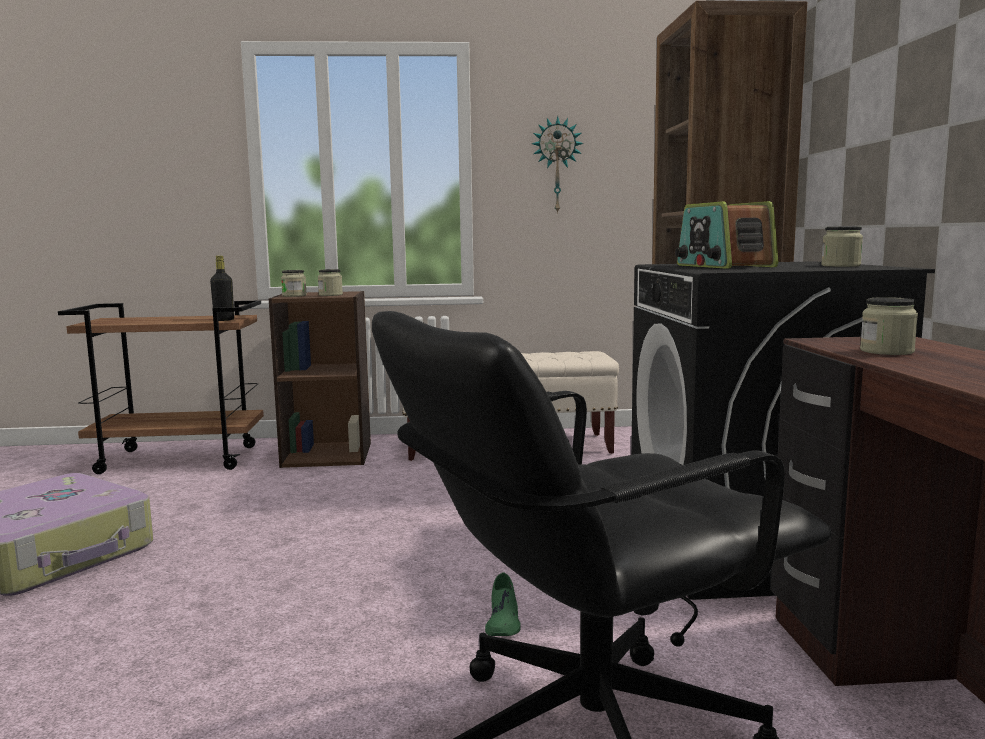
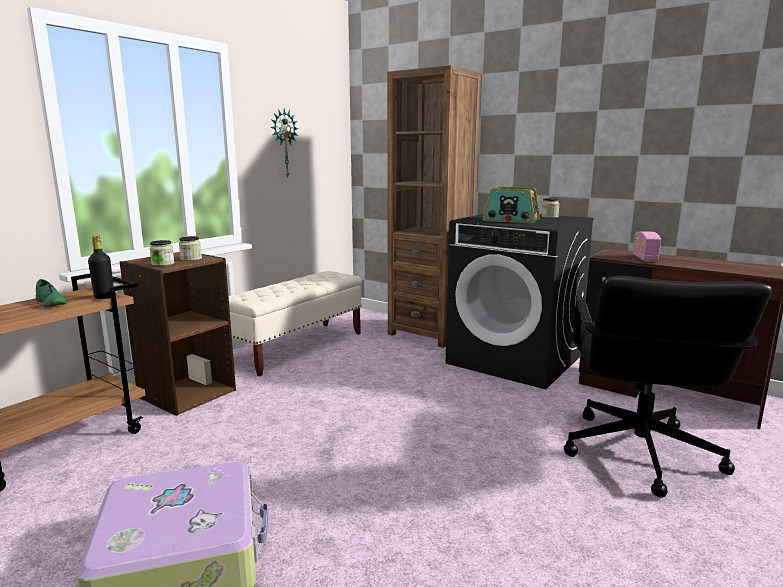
camera: 50 degrees left, 5 degrees up
(503, 621) = (519, 431): green shoe -> green shoe (51, 303)
(887, 351) = (644, 258): jar -> radio

